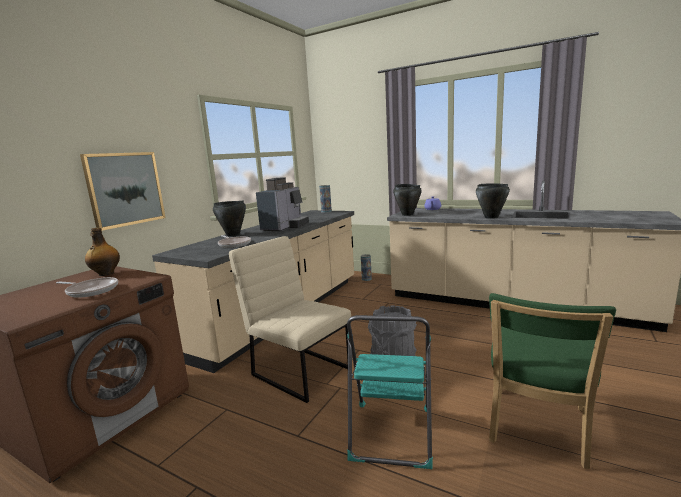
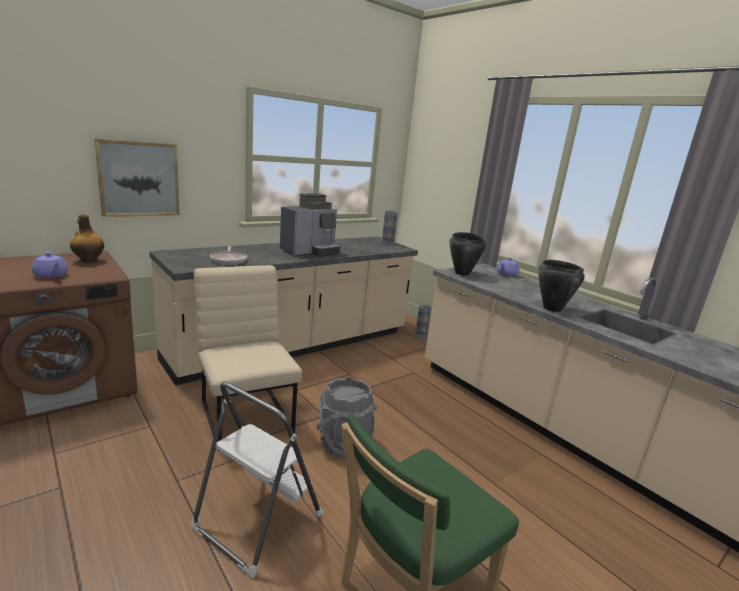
camera: 20 degrees right, 5 degrees up
(91, 291) = (51, 275): frying pan -> purple teapot
(233, 235) = (249, 248): black cooking pot -> none
(390, 435) = (254, 522): turquoise step ladder -> white step ladder

